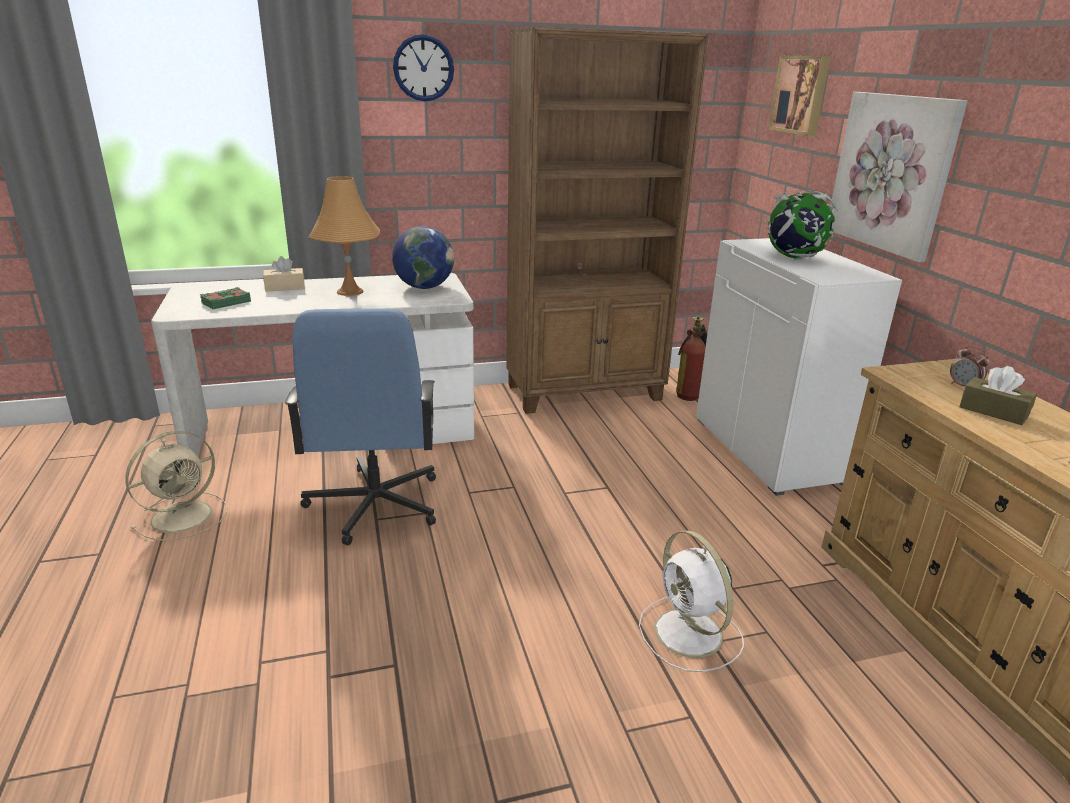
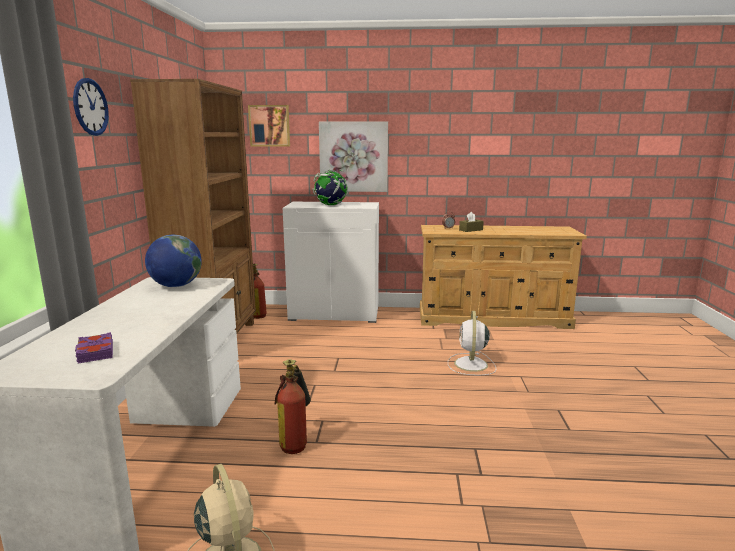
camera: 70 degrees left, 10 degrees down
(226, 302) = (95, 352): green book -> purple book
(285, 287) = (86, 328): beige tissue box -> none
(350, 291) = (146, 306): orange table lamp -> none
(374, 505) = (296, 441): blue office chair -> fire extinguisher
(690, 635) = (471, 365): white fan -> white fan turned 105 degrees clockwise

